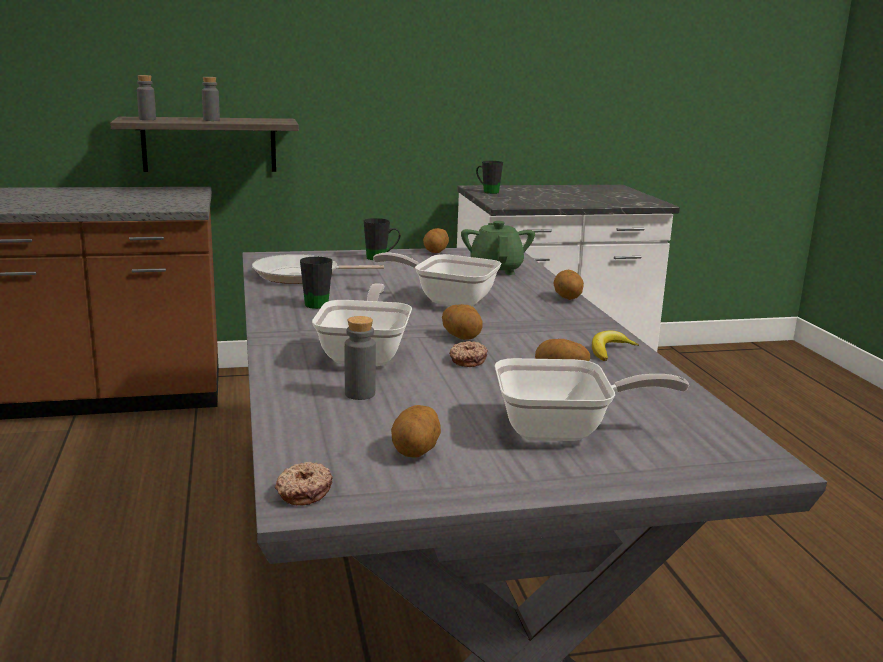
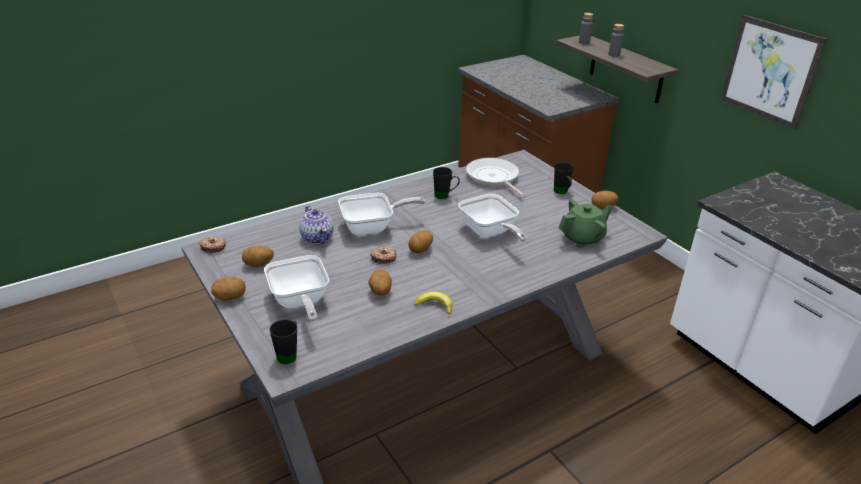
camera: 70 degrees right, 15 degrees up
(360, 394) = (317, 237): grey bottle -> teapot
(413, 84) = (770, 71): none -> picture
(448, 300) = (489, 233): frying pan -> frying pan turned 150 degrees clockwise
(487, 191) = (767, 187): black mug -> black mug (289, 354)
(567, 298) = (539, 276): potato -> potato (230, 297)

